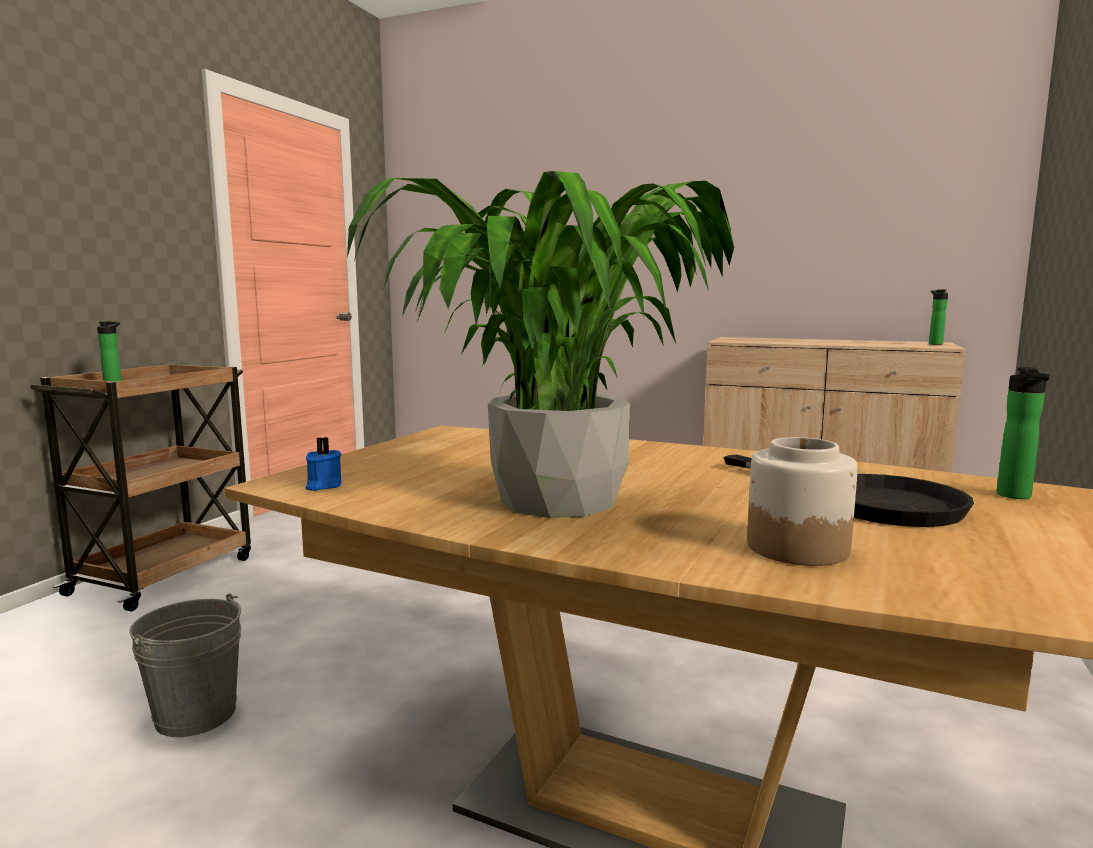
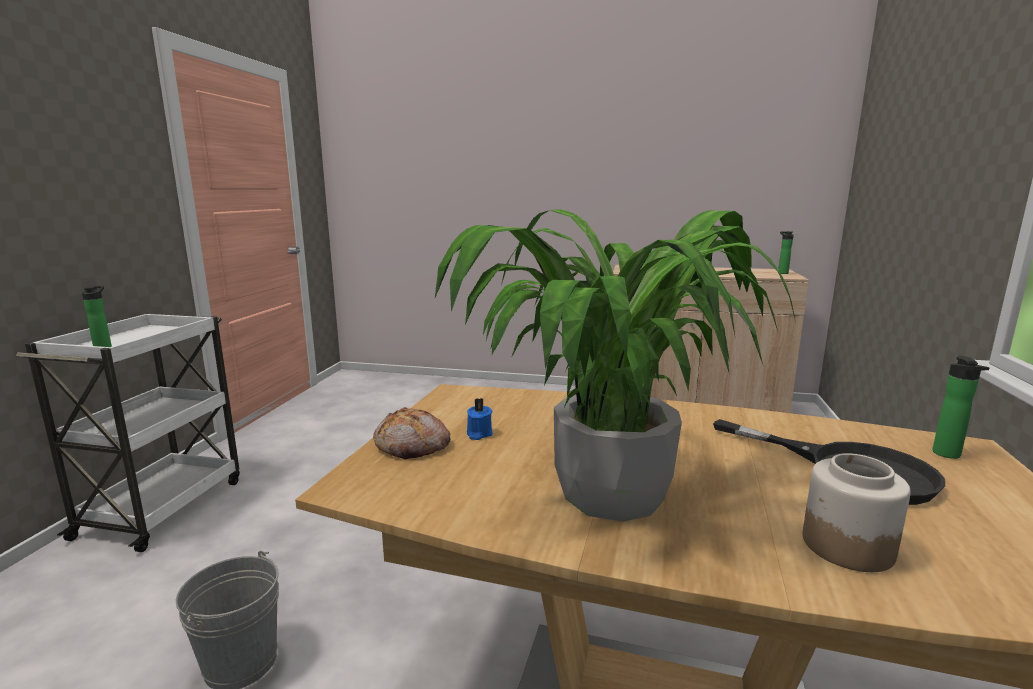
camera: 10 degrees left, 5 degrees up
(165, 574) = (164, 506): brown cart -> white cart
(323, 486) = (389, 488): blue candle -> blue candle (478, 434)
(371, 462) = (413, 446): none -> bread

